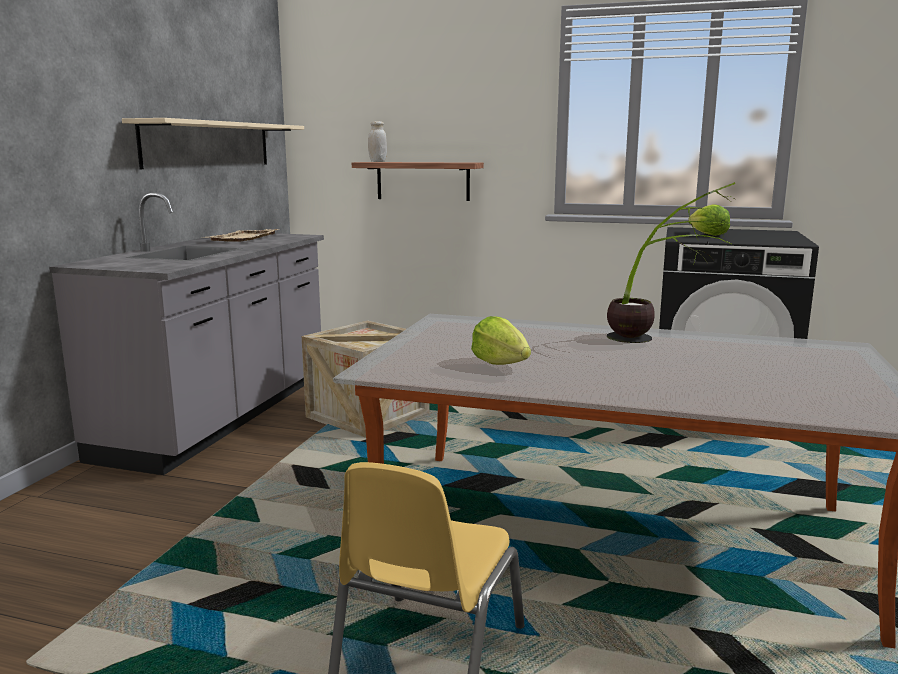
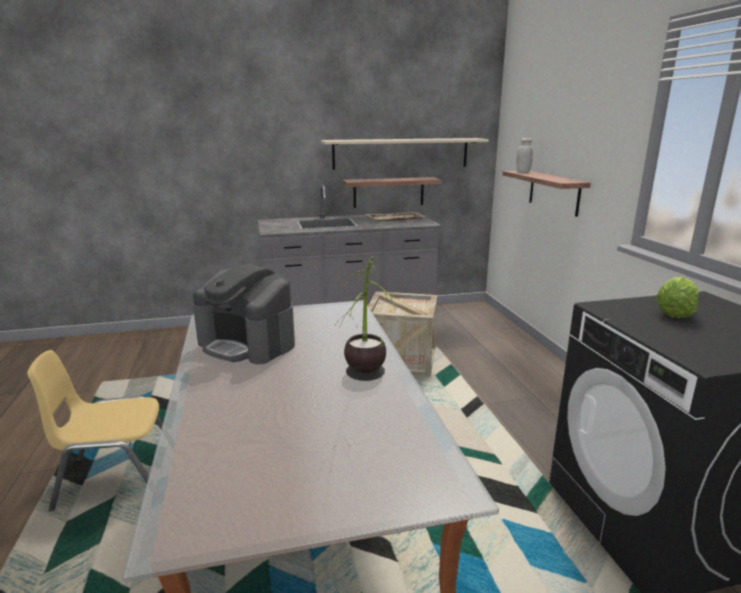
camera: 60 degrees right, 5 degrees up
(202, 204) = (388, 192): none -> shelf
(500, 363) = (247, 344): lettuce -> coffee machine

